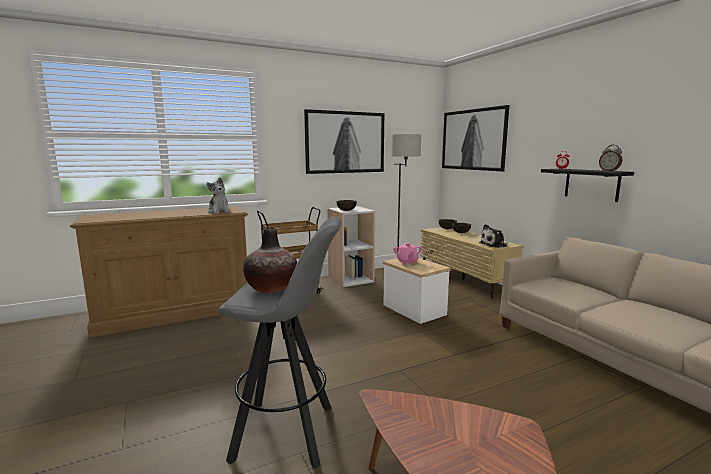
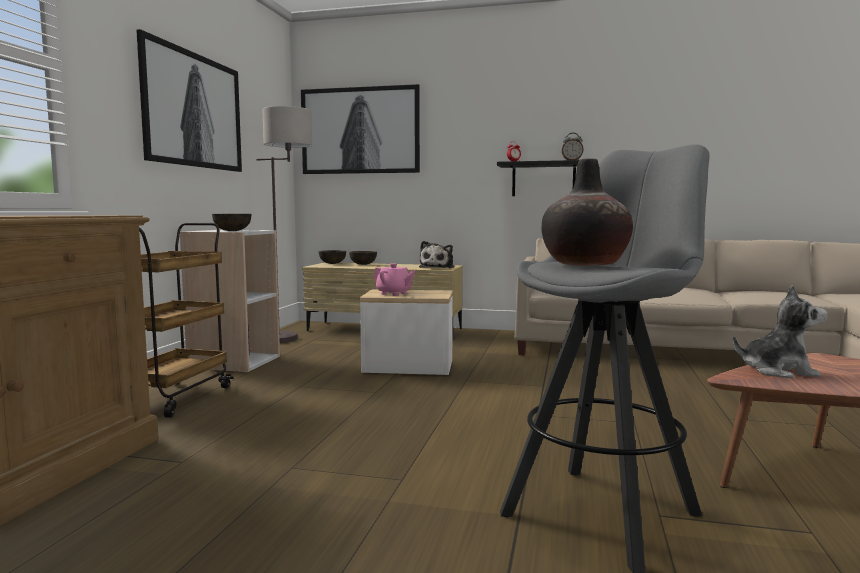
camera: 50 degrees left, 5 degrees down
(219, 211) = (74, 215): plush toy -> plush toy (778, 371)

